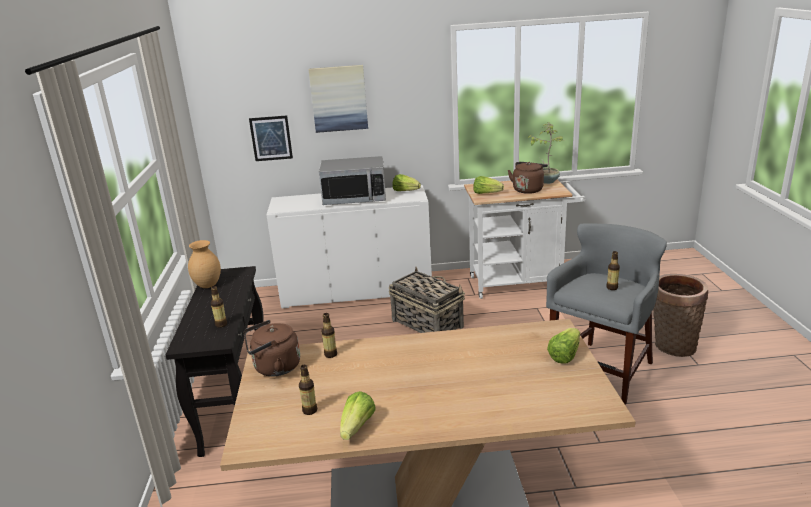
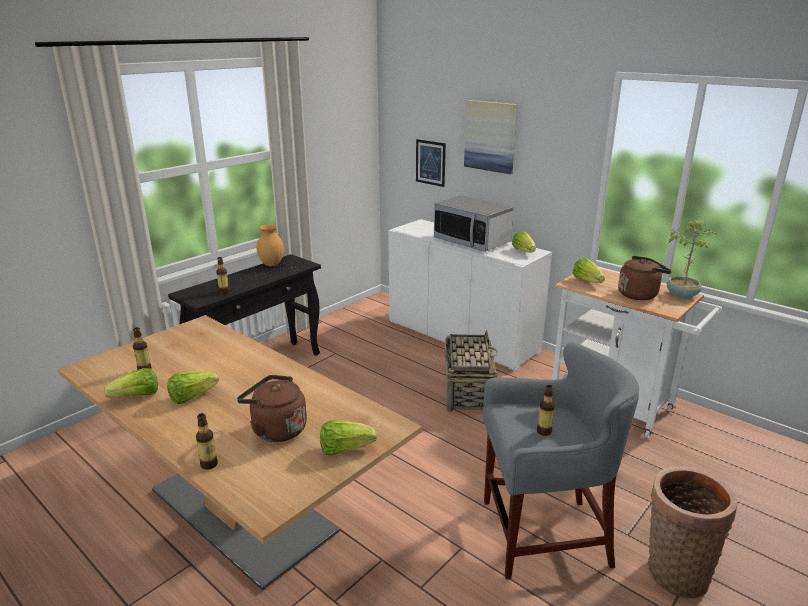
camera: 45 degrees right, 0 degrees up
(274, 368) = (189, 333): brown kettle -> brown kettle (276, 429)
(330, 354) = (228, 344): bottle -> bottle (209, 464)
(399, 398) = (192, 397): none -> lettuce

